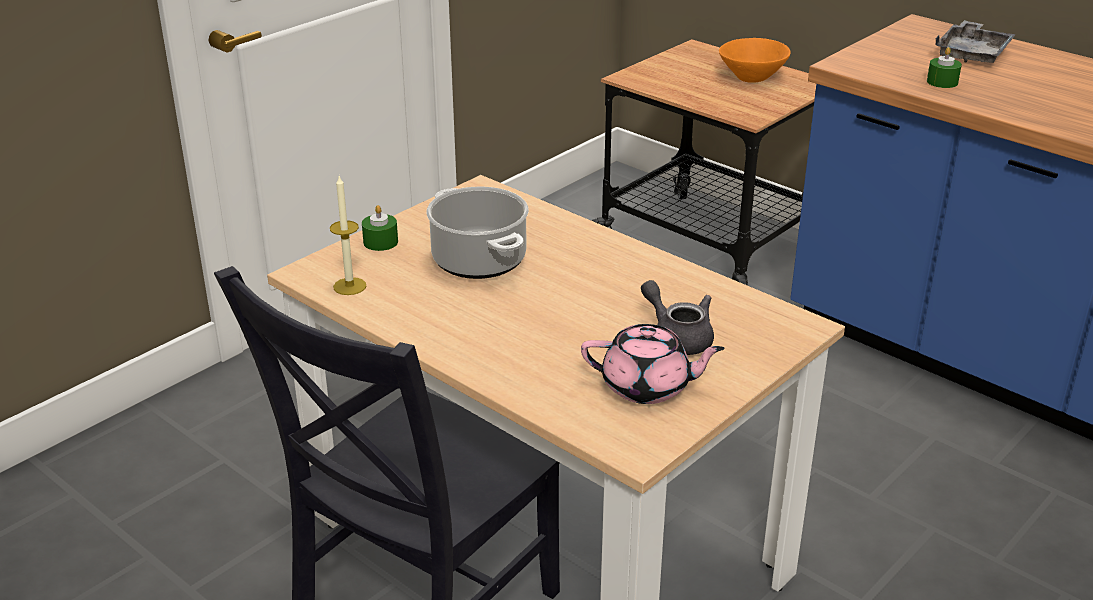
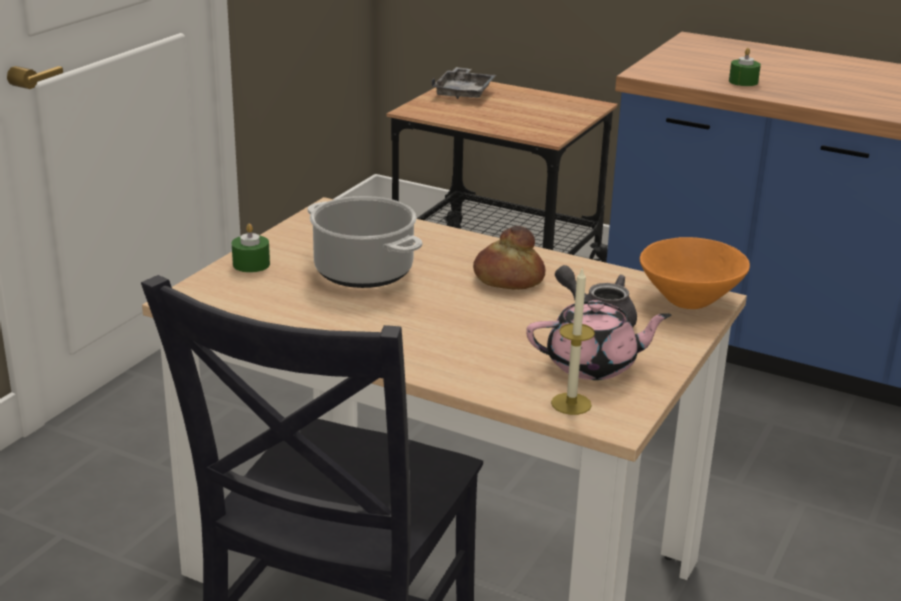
camera: 15 degrees left, 5 degrees down
(349, 286) = (239, 307): candle -> candle (571, 404)
(612, 282) = (508, 279): none -> bread
(751, 77) = (531, 104): orange bowl -> orange bowl (687, 300)
(972, 54) = (755, 59): grey tray -> grey tray (464, 92)

